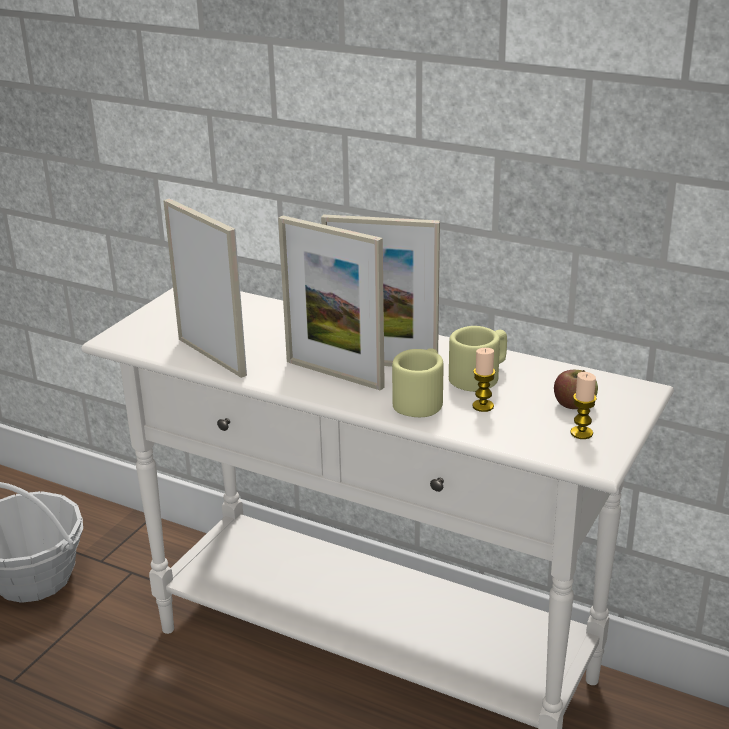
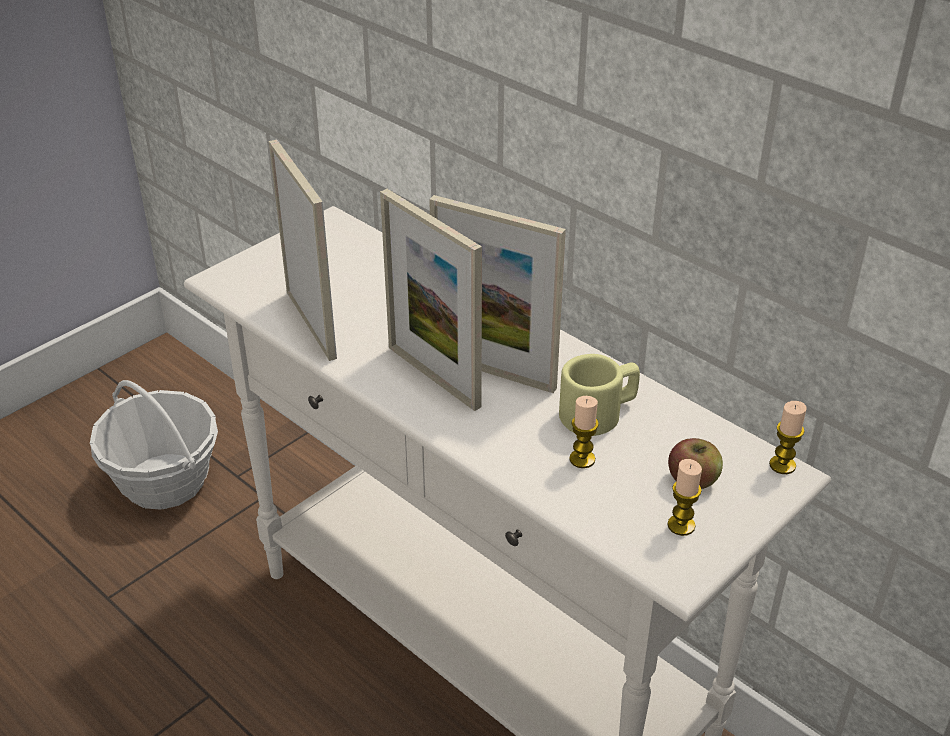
camera: 15 degrees right, 10 degrees up
(421, 400) = (514, 435): beige mug -> none
(635, 385) = (782, 465): none -> candle

